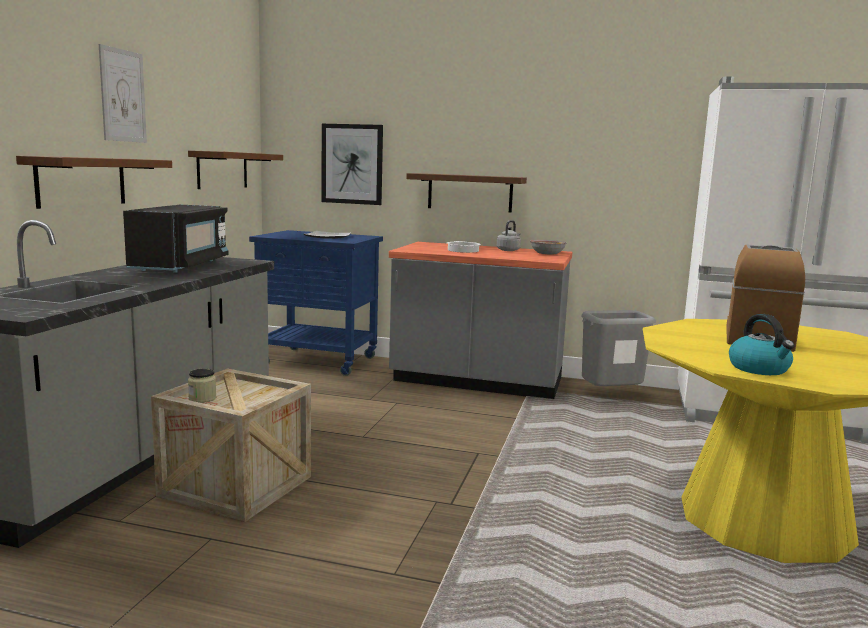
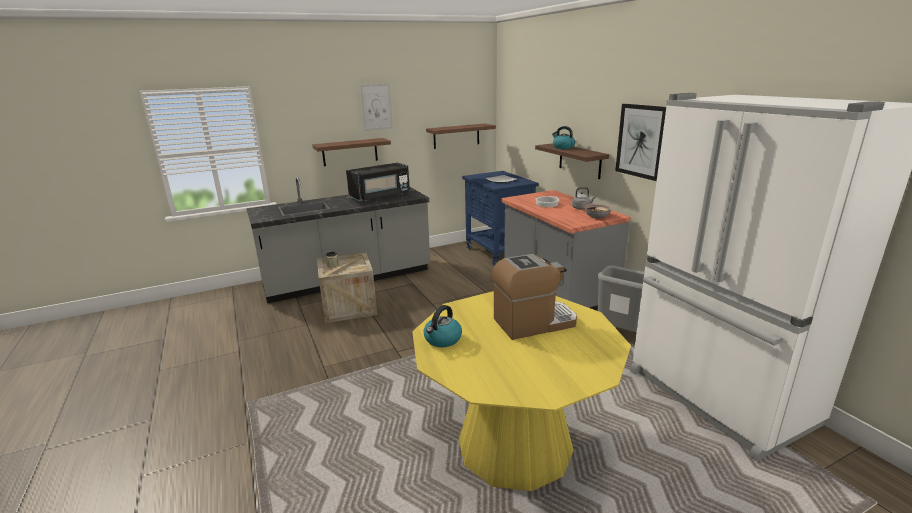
camera: 50 degrees right, 10 degrees up
(352, 164) = (529, 133): picture -> picture (641, 141)
(451, 174) = (563, 147): none -> kettle

